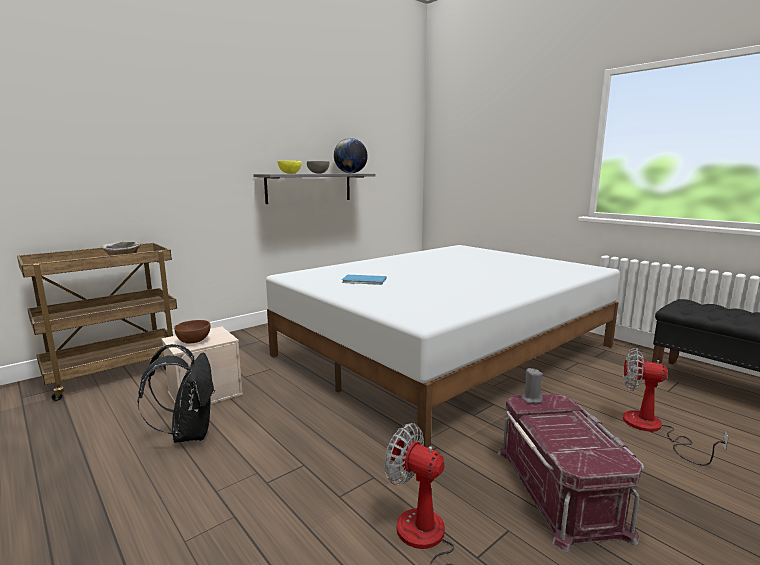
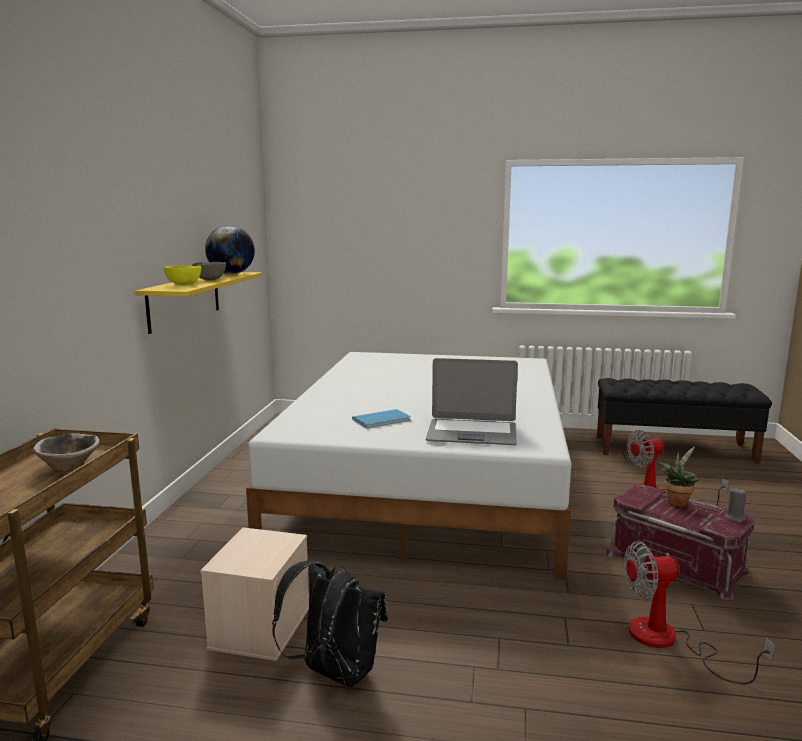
camera: 40 degrees left, 0 degrees up
(193, 341) = (258, 557): brown bowl -> none
(309, 187) = (185, 300): grey shelf -> yellow shelf
(399, 300) = (472, 433): none -> laptop
(531, 399) = (630, 495): grey candle -> grey candle (735, 518)
(574, 422) = (676, 502): none -> potted plant

